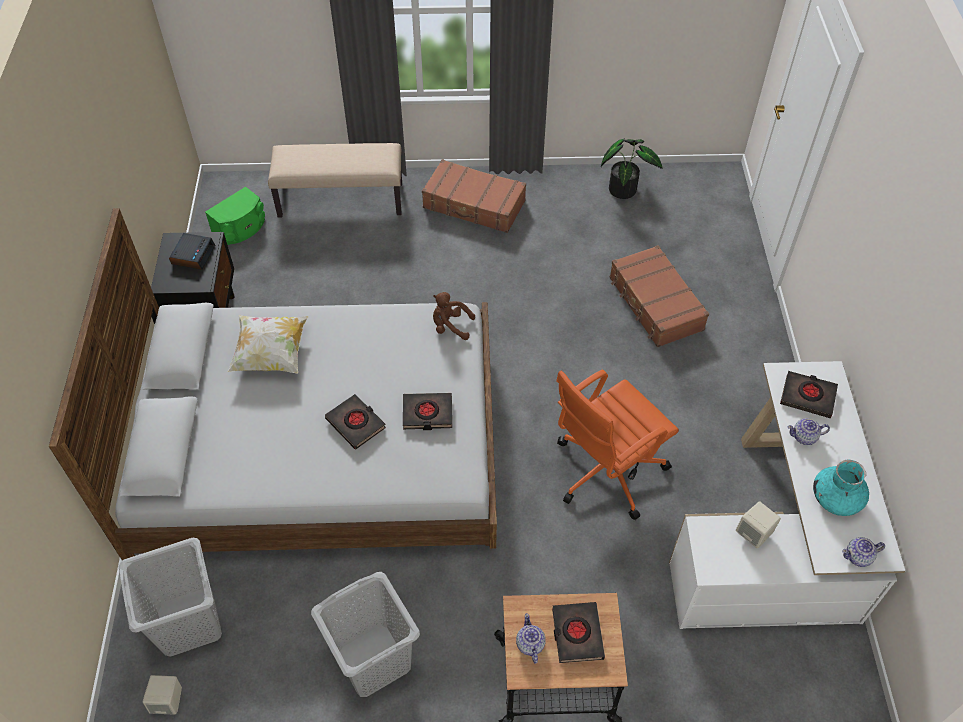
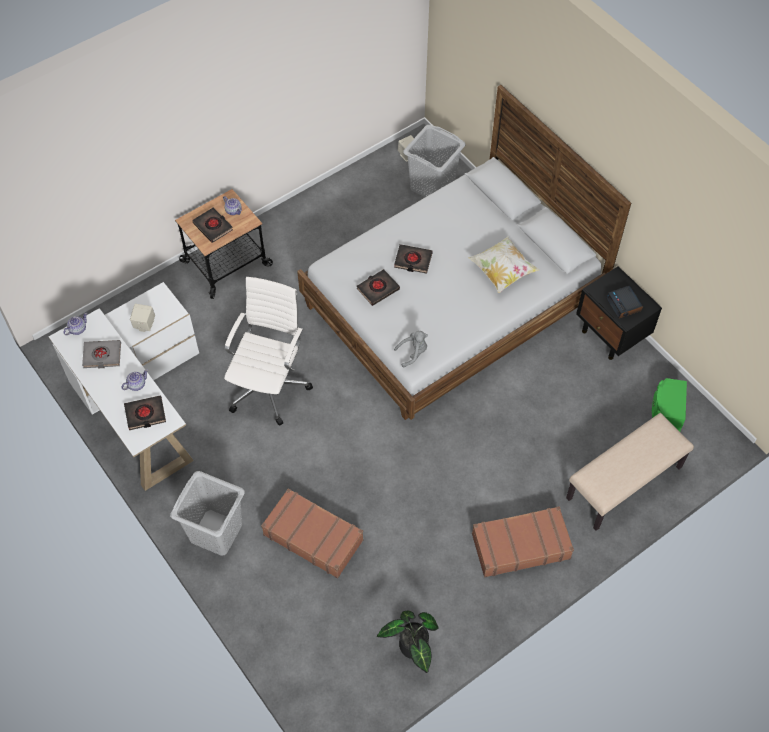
camera: 145 degrees right, 5 degrees up
(373, 661) = (326, 221): grey laundry basket -> grey laundry basket (216, 531)
(450, 326) = (413, 353): brown plush toy -> grey plush toy
(605, 472) = (269, 386): orange office chair -> white office chair
(836, 498) = (102, 356): turquoise vase -> grey book

